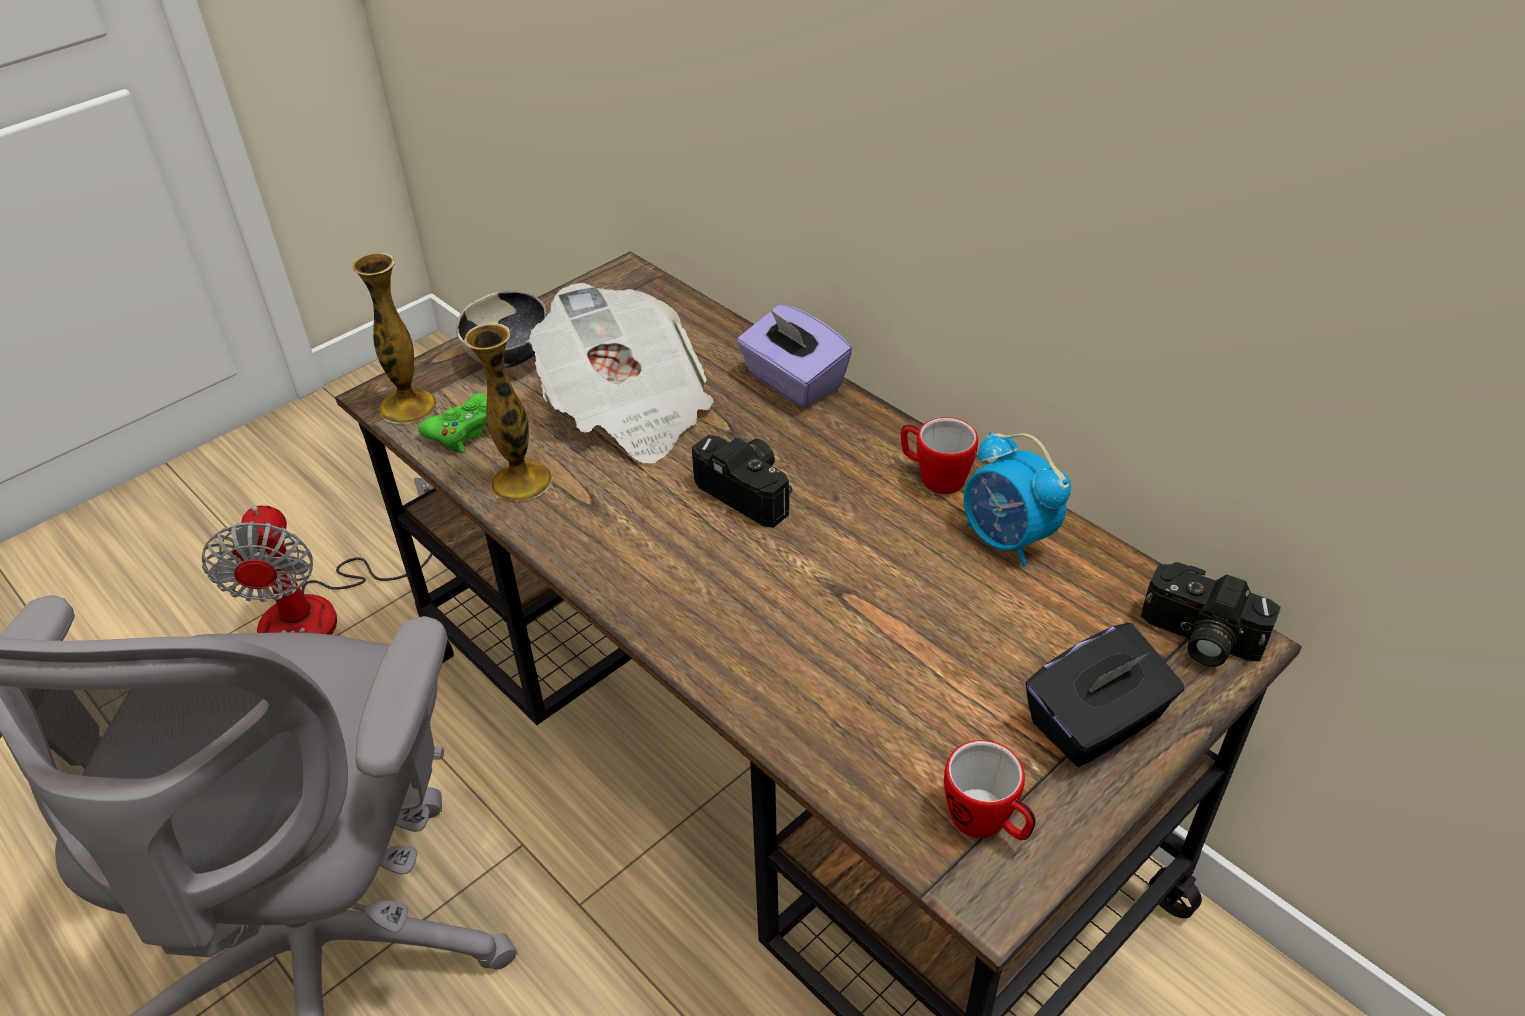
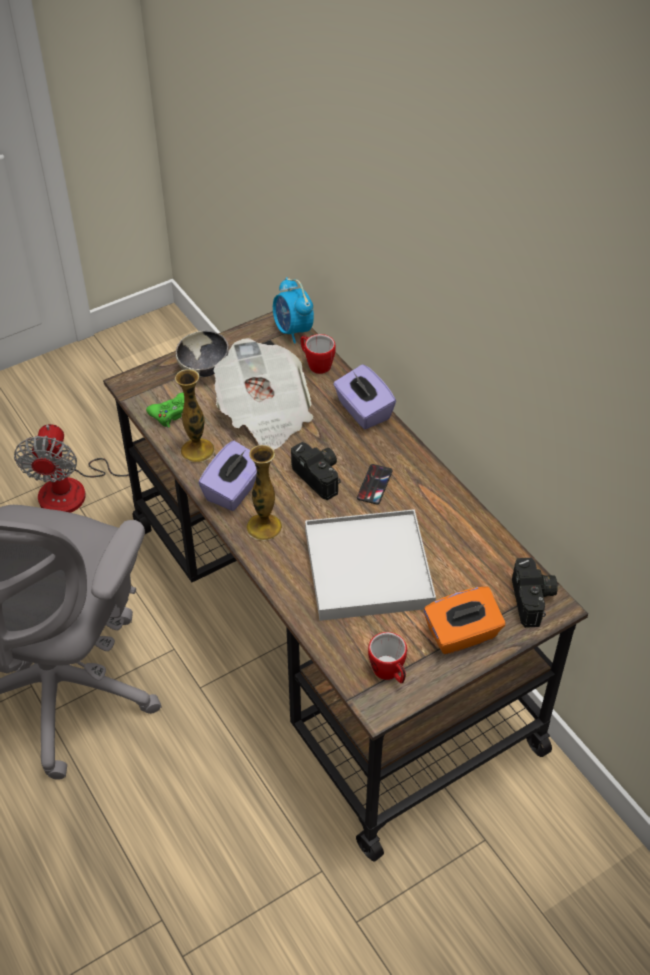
camera: 10 degrees right, 5 degrees up
(408, 406) = (142, 393): vase -> vase (264, 527)
(601, 536) = (234, 490): none -> purple tissue box
(848, 490) = (374, 484): none -> phone
(881, 633) = (367, 569): none -> white tray
(934, 477) = (425, 484): mug -> mug (316, 364)
(1007, 539) = (452, 528): alarm clock -> alarm clock (293, 331)
(1096, 723) = (462, 635): black tissue box -> orange tissue box
(1198, 639) = (534, 600): camera -> camera turned 135 degrees counterclockwise

